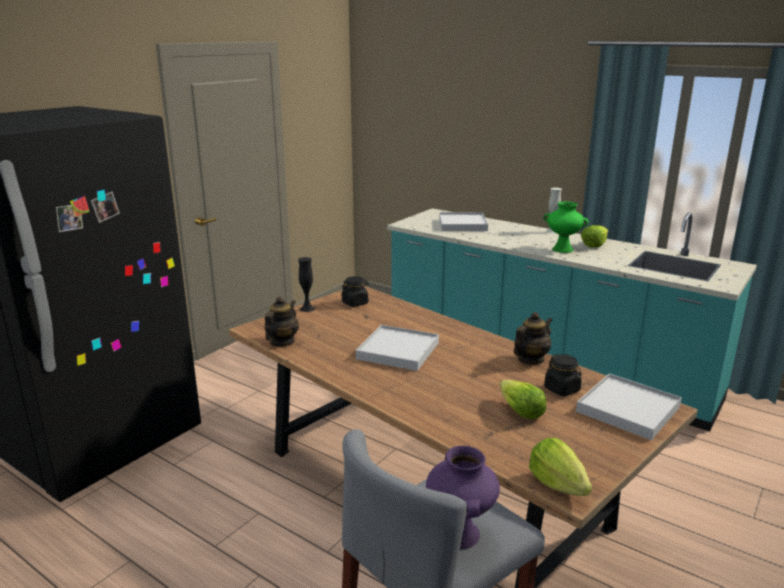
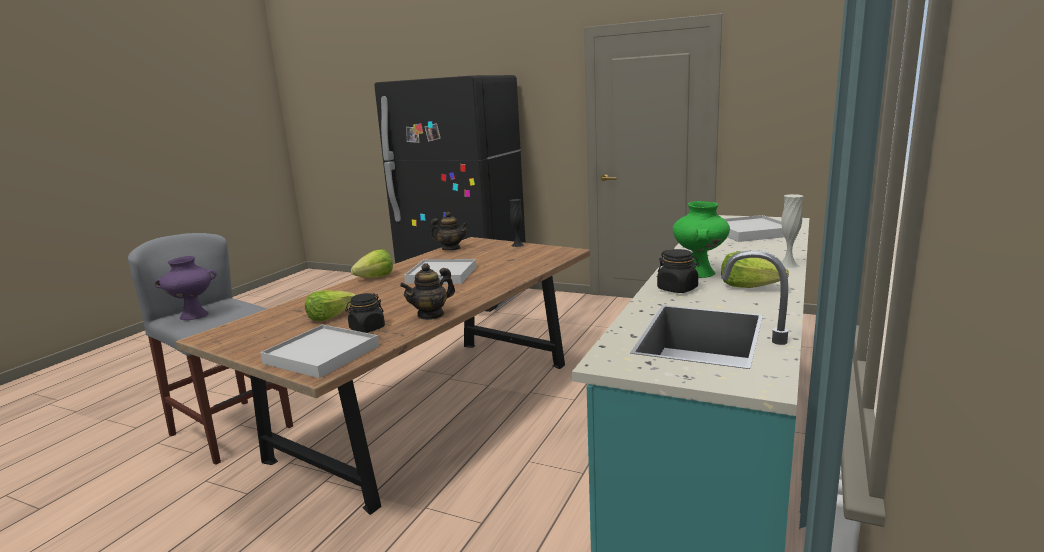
camera: 80 degrees right, 5 degrees down
(355, 303) = (539, 253): black jar -> black jar (677, 289)
(530, 359) = (431, 315): teapot -> teapot turned 105 degrees clockwise
(557, 484) = (219, 332): lettuce -> lettuce (375, 277)

